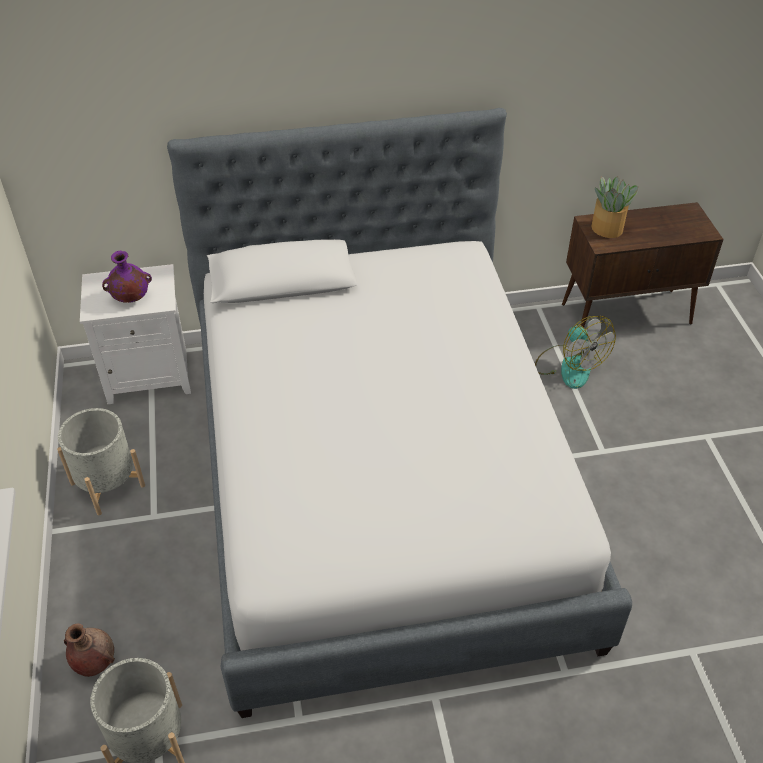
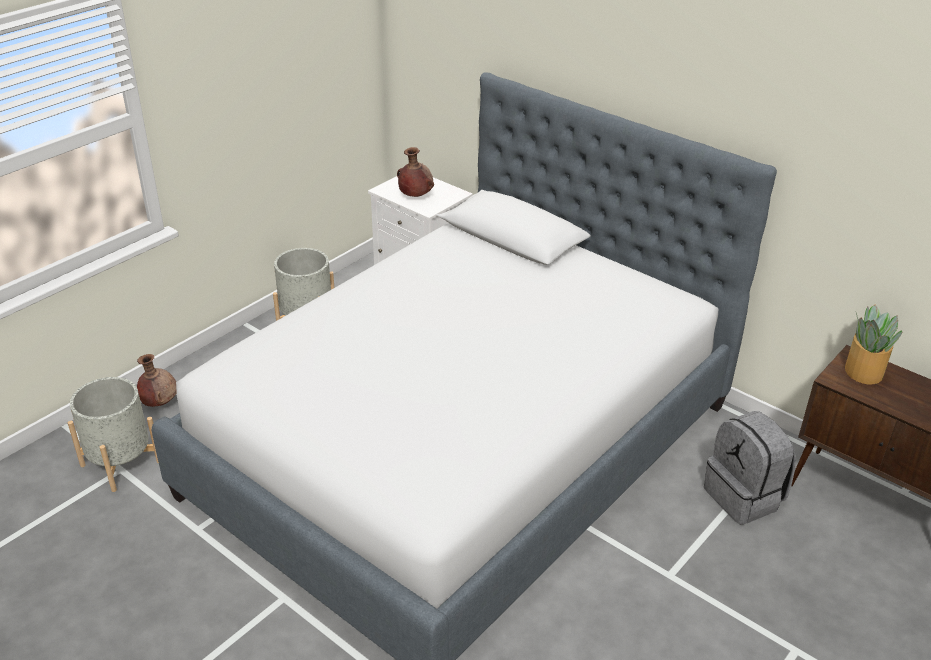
camera: 50 degrees right, 10 degrees down
(130, 298) = (415, 196): purple vase -> brown vase
(569, 366) = (744, 497): fan -> grey backpack

